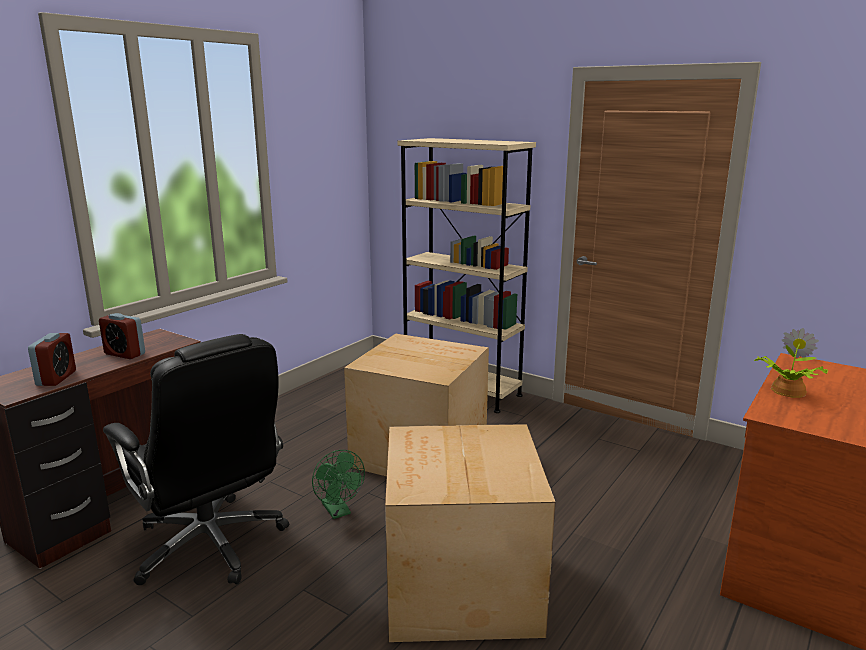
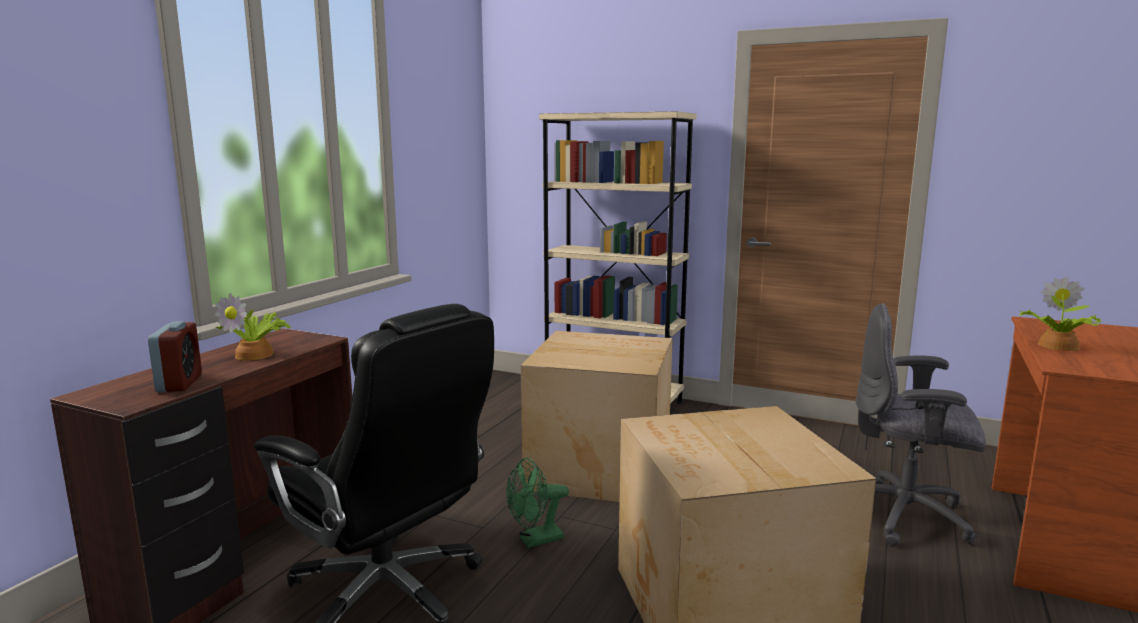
camera: 10 degrees left, 5 degrees down
(125, 354) = (257, 354): alarm clock -> potted plant
(338, 511) = (535, 540): green fan -> green fan turned 105 degrees clockwise
(661, 522) = (906, 516): none -> grey office chair

